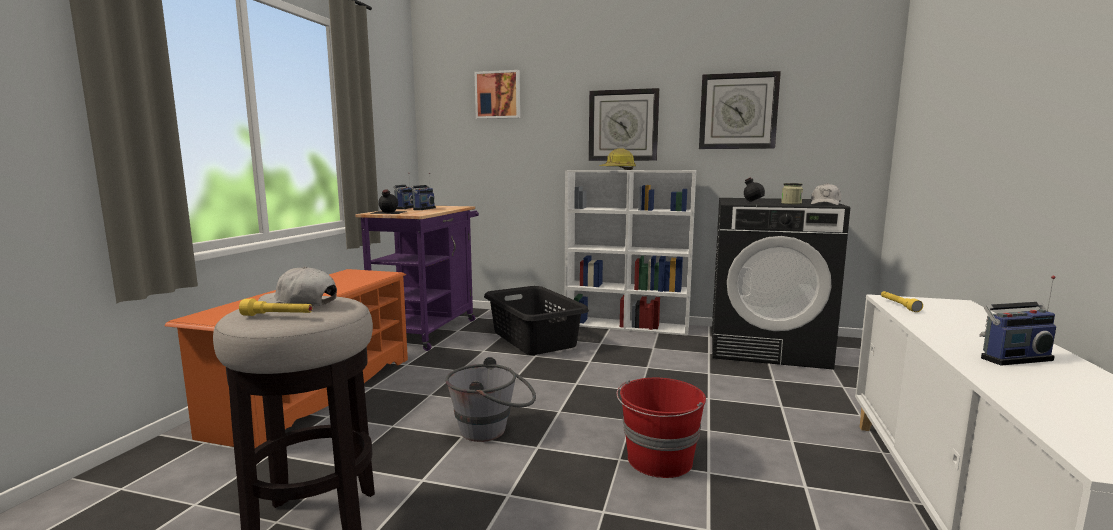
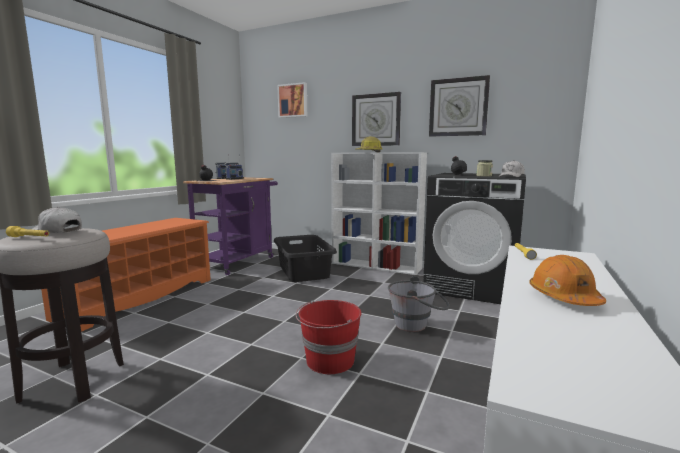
camera: 10 degrees right, 0 degrees up
(493, 430) = (230, 330): grey bucket -> grey bucket (417, 325)
(1012, 358) = (563, 298): radio -> orange hard hat

